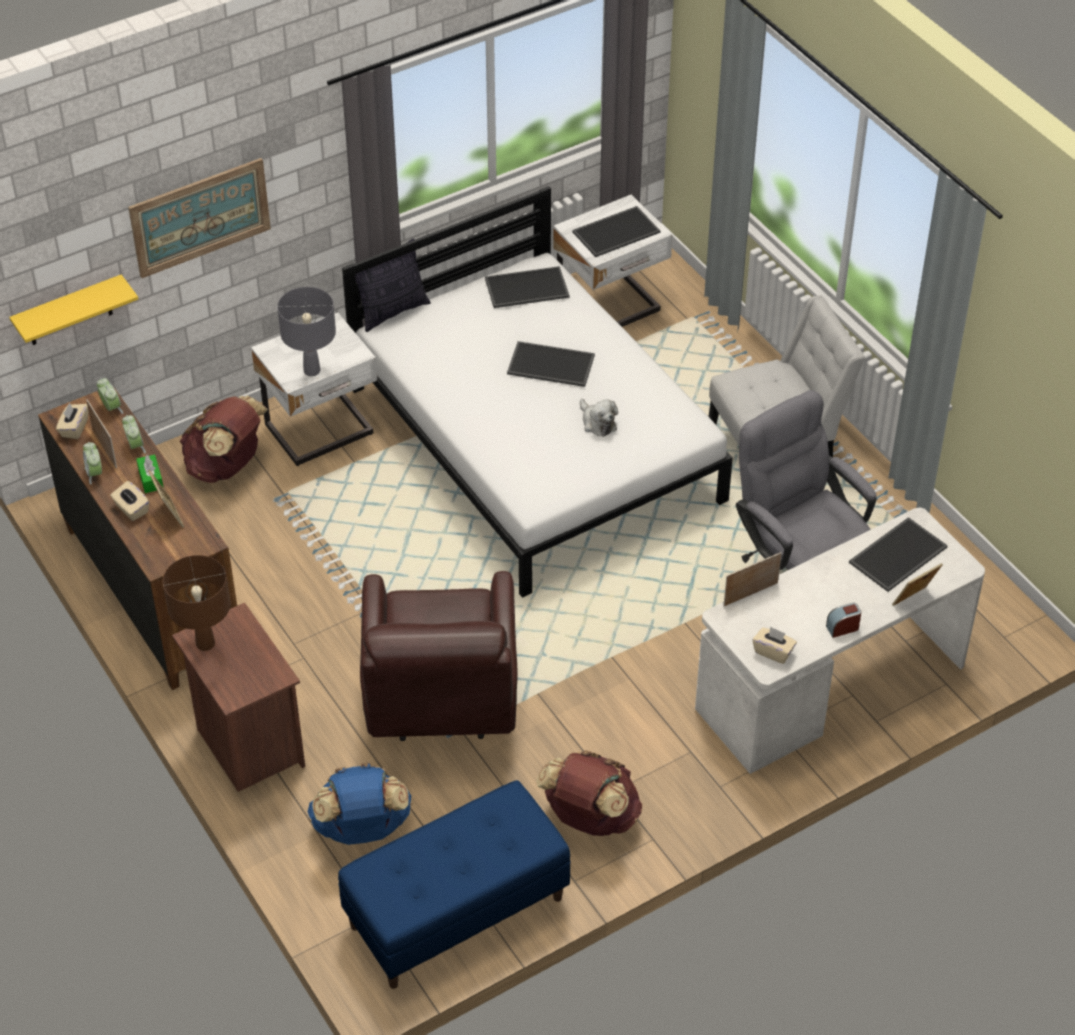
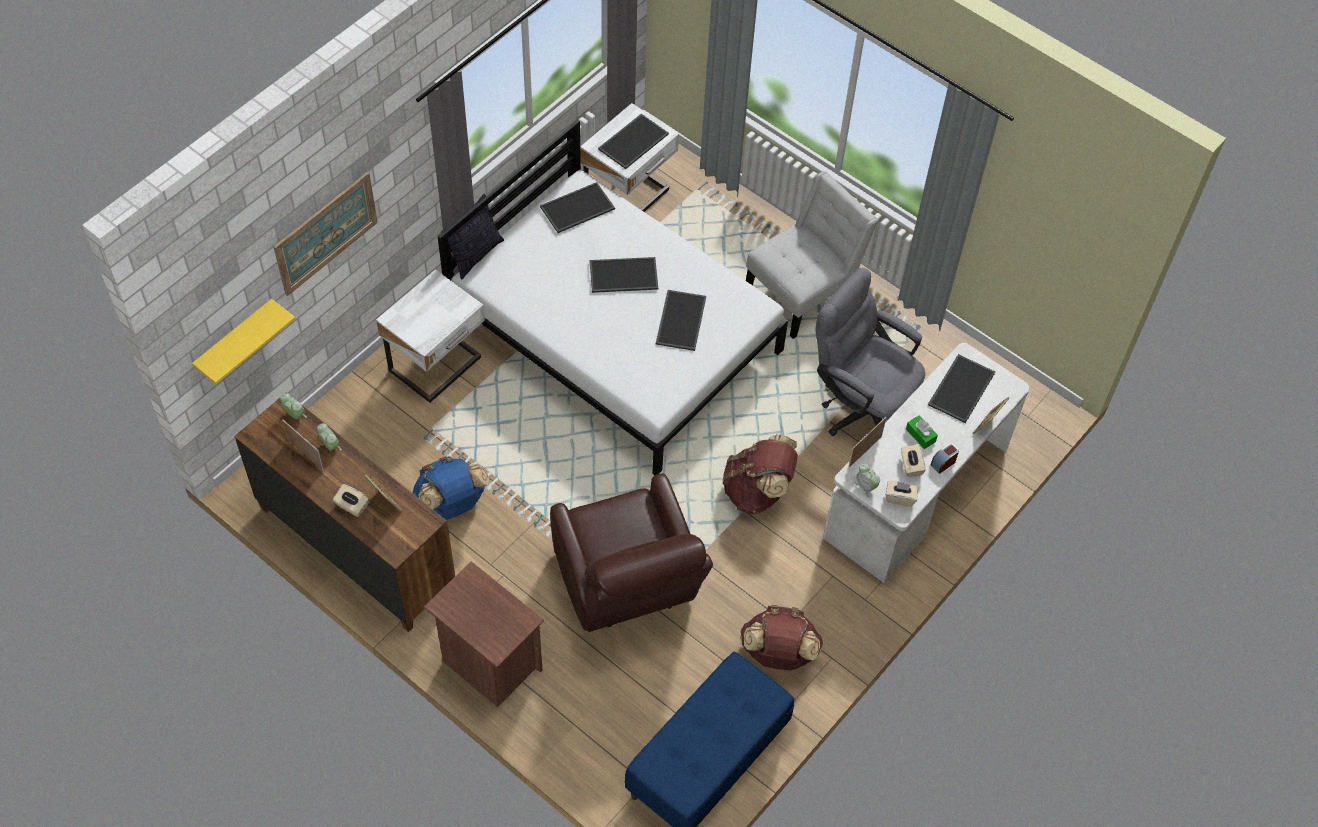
camera: 20 degrees left, 10 degrees up
(74, 428) = (271, 442): beige tissue box -> beige tissue box (911, 466)
(94, 473) = (307, 480): alarm clock -> alarm clock (865, 486)
(150, 479) = (356, 473): green tissue box -> green tissue box (920, 435)
(205, 644) = (455, 607): brown table lamp -> none
(226, 466) = (371, 417): brown backpack -> brown backpack (757, 491)
(311, 370) = (435, 330): grey table lamp -> none
(362, 829) = (608, 712): blue backpack -> blue backpack (451, 504)
(597, 422) = (680, 319): plush toy -> tray

